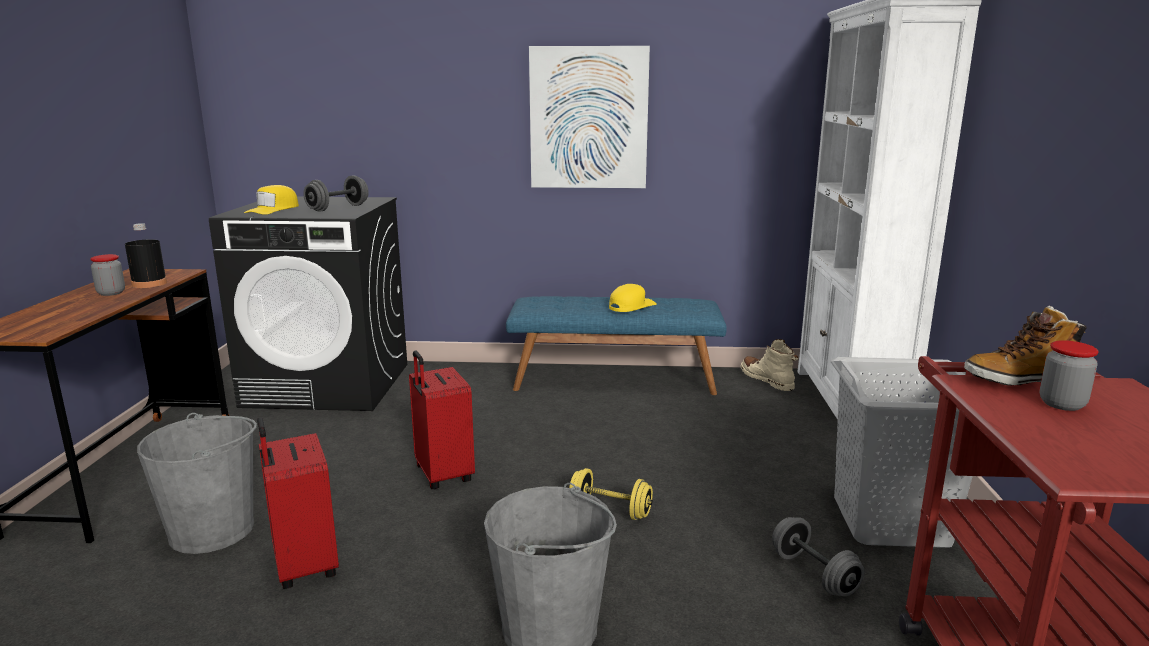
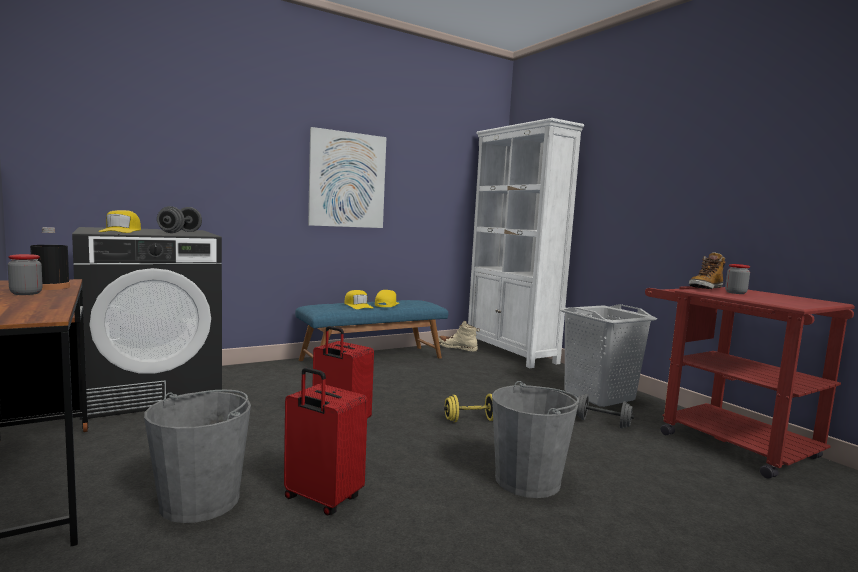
camera: 35 degrees left, 10 degrees down
(586, 305) = (358, 306): none -> yellow cap

